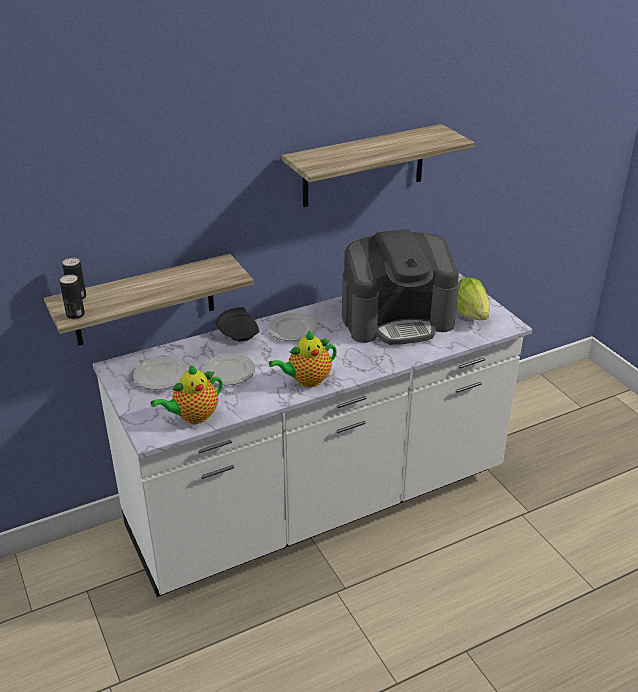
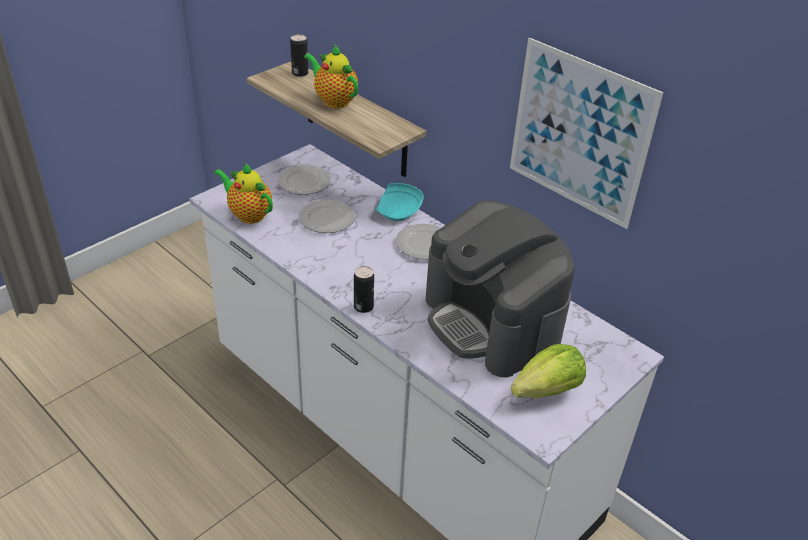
camera: 70 degrees right, 5 degrees up
(75, 315) = (270, 79): can -> can (363, 307)
(239, 333) = (399, 211): black plate -> turquoise plate
(306, 380) = (332, 272): teapot -> teapot (334, 100)
(364, 166) = (579, 133): shelf -> picture

